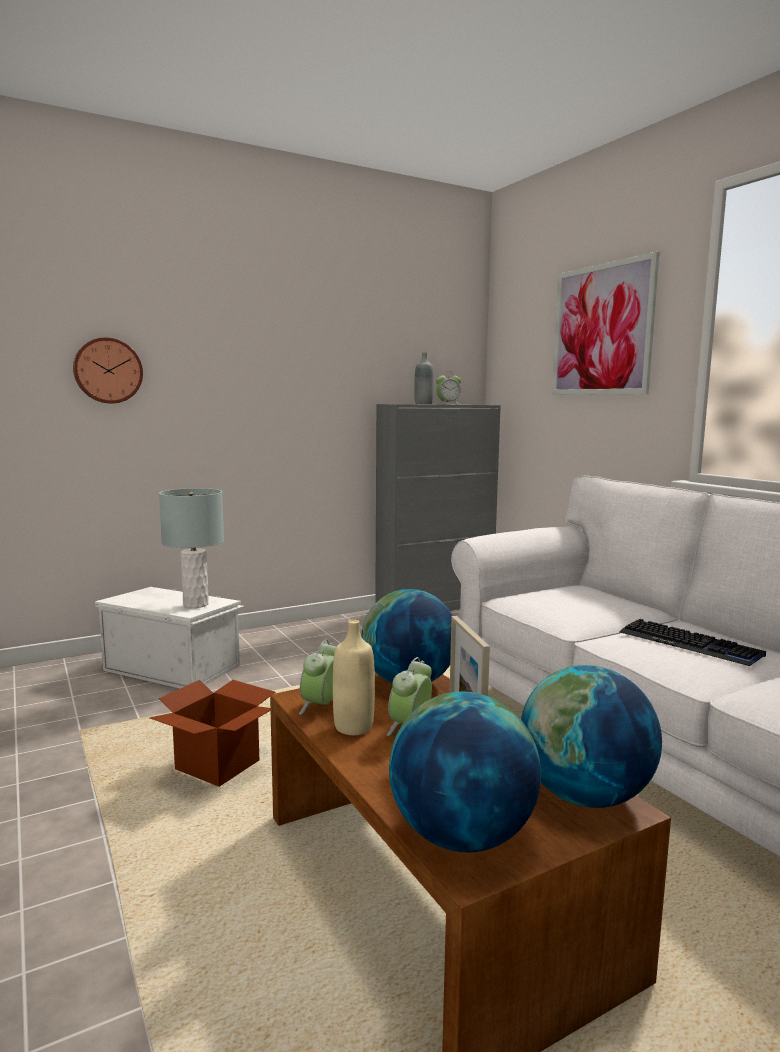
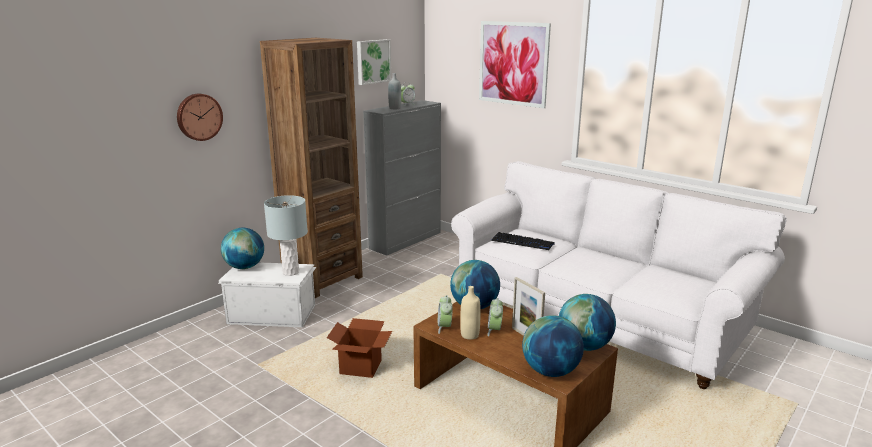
camera: 20 degrees left, 10 degrees up
(147, 592) = (245, 267): none -> globe
(280, 637) = (322, 280): none -> brown bookcase
(397, 337) = (372, 61): none -> picture
(689, 644) = (592, 263): keyboard -> keyboard (522, 242)

